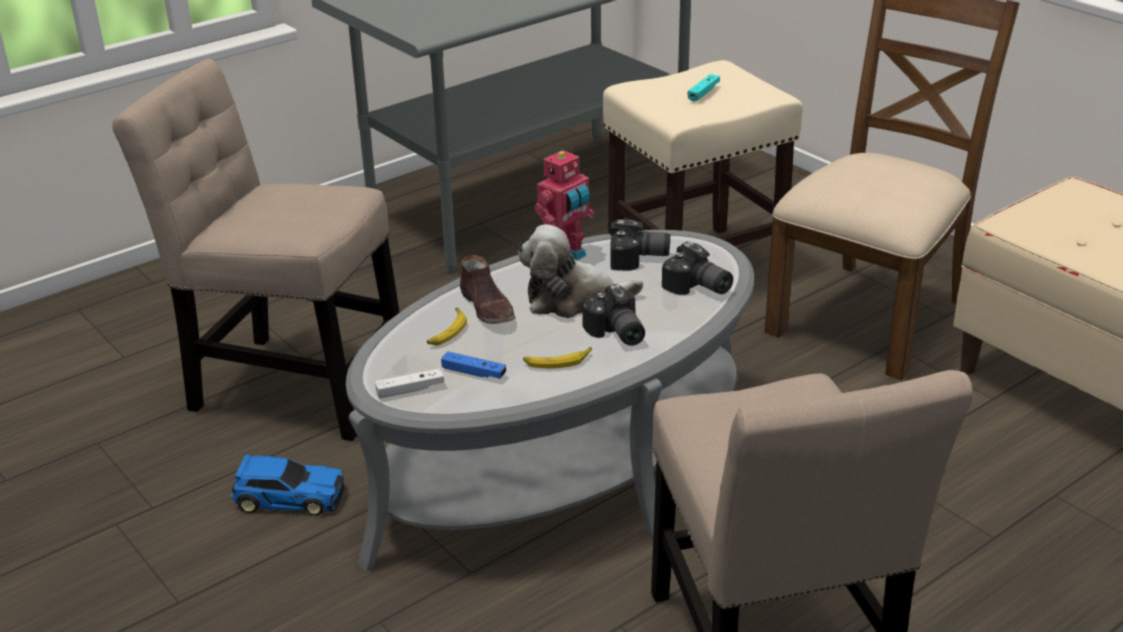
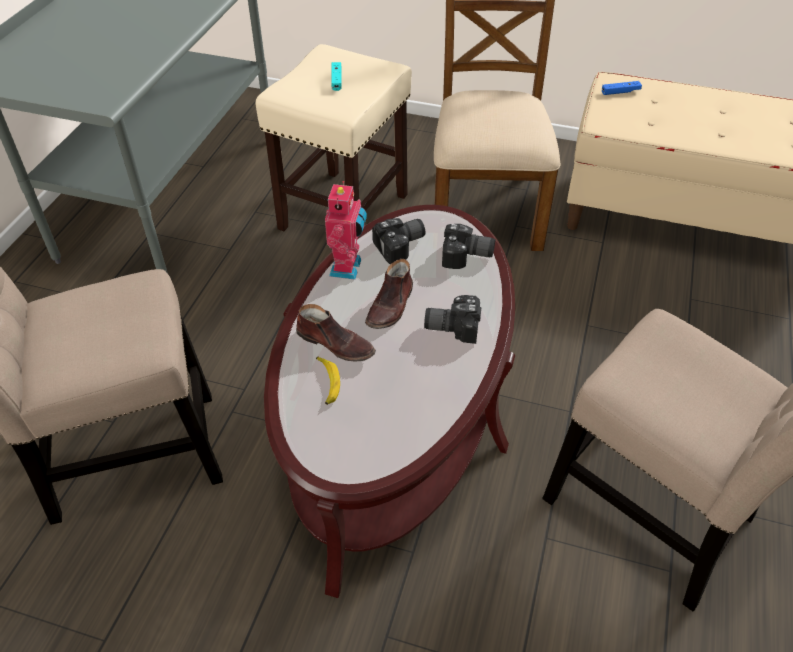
camera: 35 degrees left, 15 degrees up
(288, 497) = (215, 563): toy car -> none
(410, 390) = (355, 458): white game controller -> none
(474, 373) = (386, 414): blue game controller -> blue game controller (620, 92)
(557, 362) = (437, 373): banana -> none
(564, 463) = (396, 421): grey coffee table -> brown coffee table
(572, 299) = (391, 306): plush toy -> brown shoe
(615, 334) = (452, 325): camera -> camera turned 150 degrees clockwise

